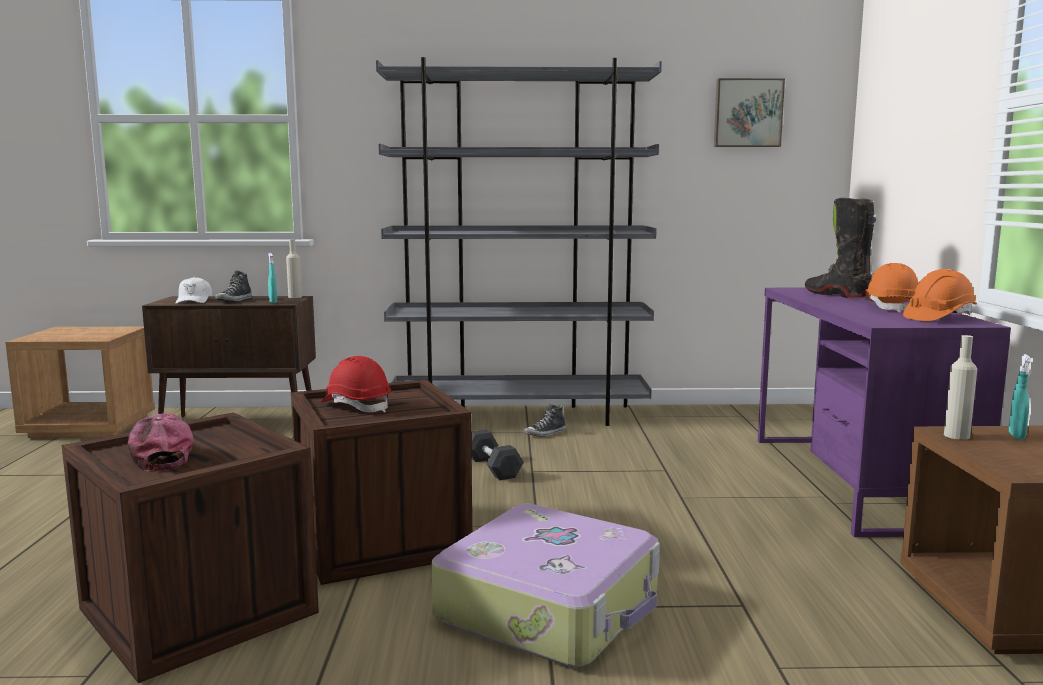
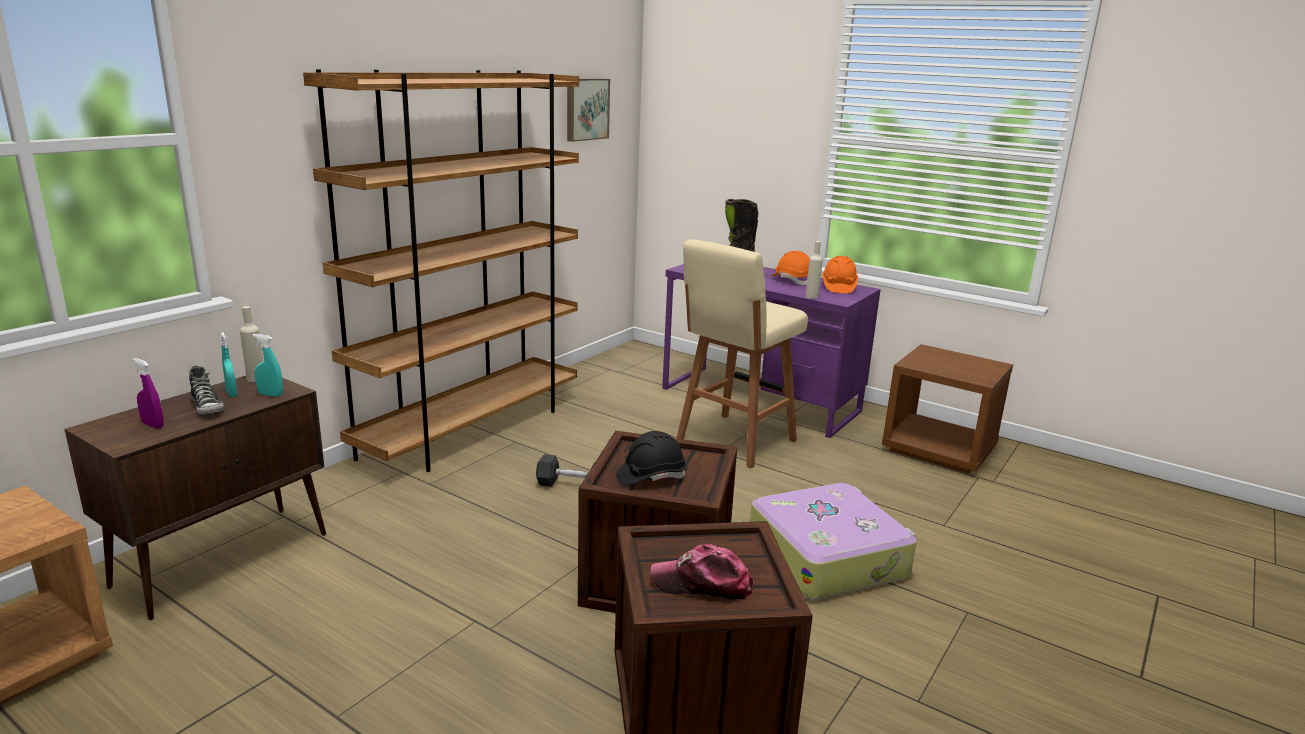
camera: 55 degrees left, 10 degrees up
(194, 301) = (153, 425): white cap -> purple spray bottle
(356, 406) = (650, 476): red hard hat -> black hard hat
(519, 416) = (471, 429): grey bookcase -> brown bookcase
(545, 433) = (532, 438): shoe -> none
(719, 496) = (734, 441): none -> beige stool
(956, 436) = (919, 365): beige bottle -> beige bottle (811, 297)
(1016, 436) = (931, 357): turquoise spray bottle -> turquoise spray bottle (232, 393)

